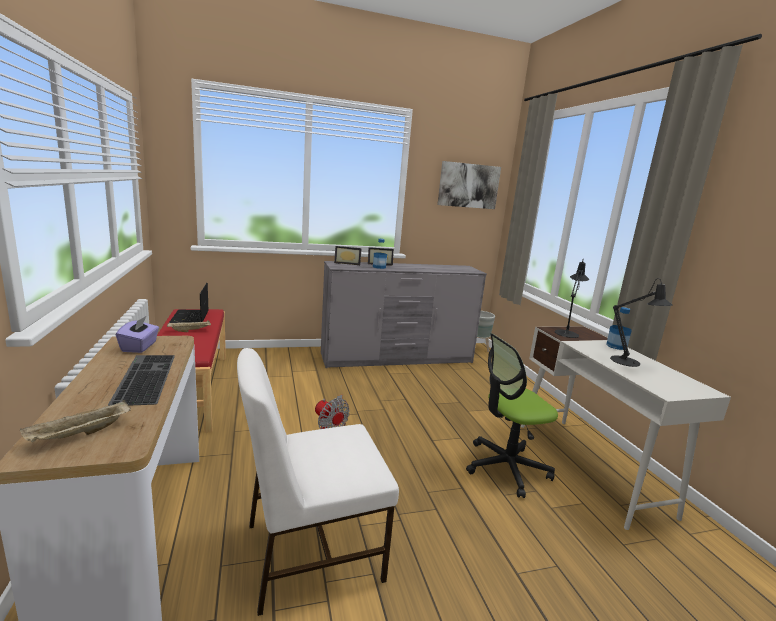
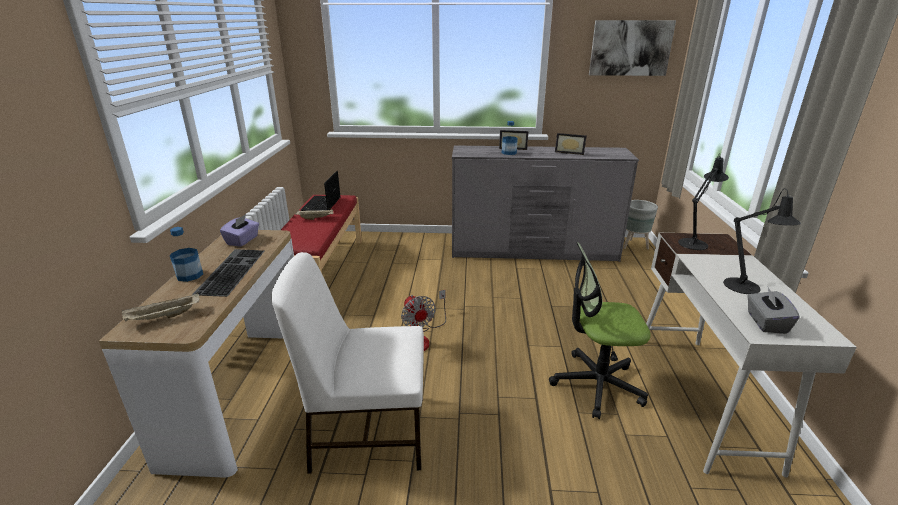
camera: 20 degrees right, 10 degrees up
(347, 263) = (477, 148): picture frame -> picture frame (569, 152)
(616, 346) = (749, 264): bottle -> bottle (190, 275)
(663, 385) = (765, 322): none -> grey tissue box

